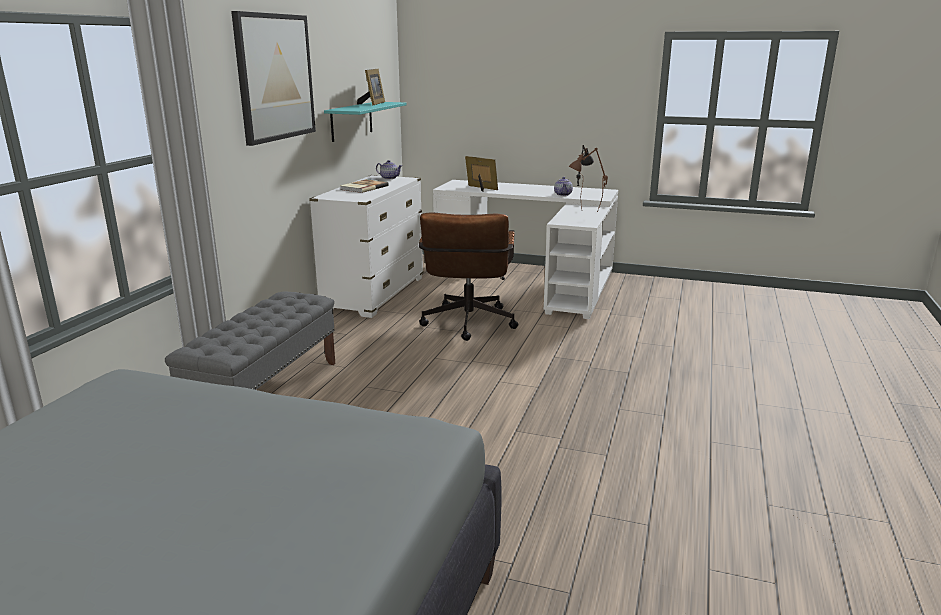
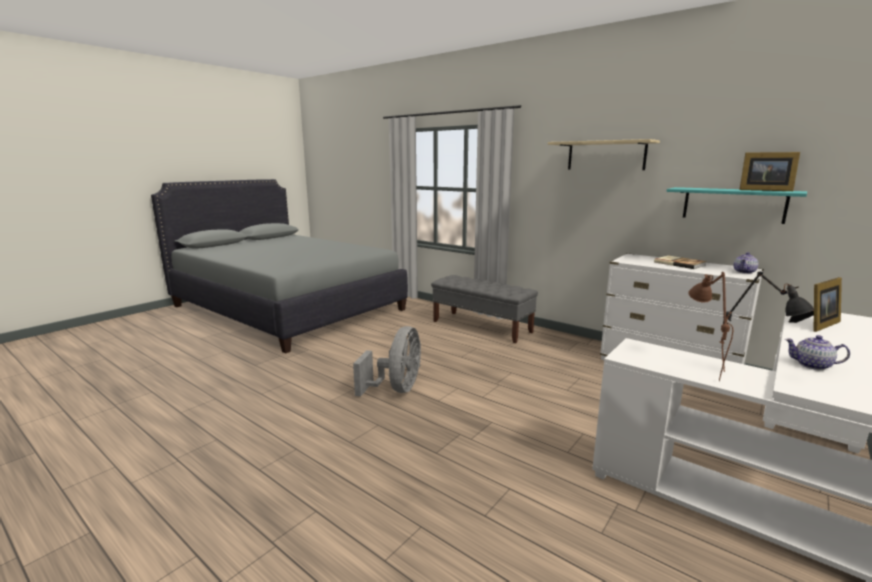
camera: 110 degrees right, 5 degrees down
(275, 77) = (606, 155): picture -> beige shelf
(468, 325) = (580, 396): brown office chair -> none
(533, 416) = (397, 389): none -> grey fan

